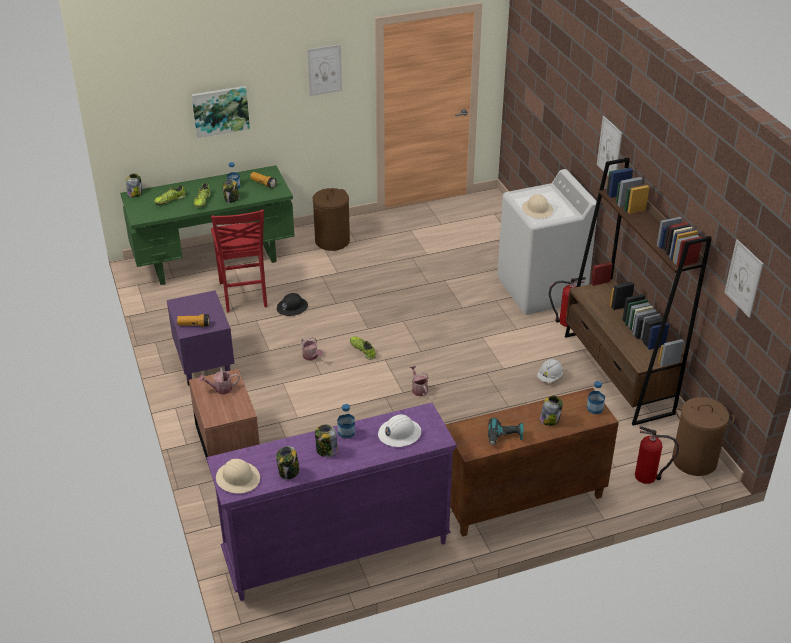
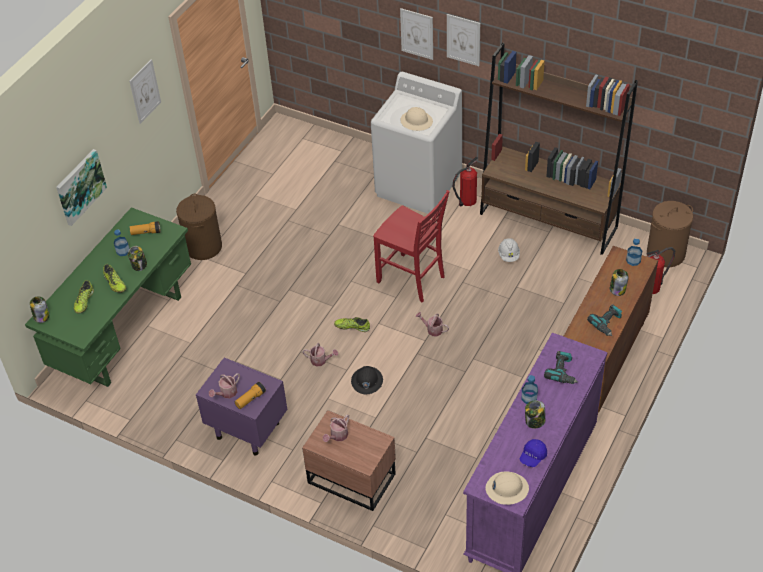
camera: 40 degrees left, 10 degrees up
(185, 312) = (226, 393): none -> watering can
(244, 295) = (195, 346): red chair -> red chair (412, 279)
(289, 472) = (533, 457): jar -> blue cap
(292, 307) = (249, 329): black hard hat -> black hard hat (366, 381)
(399, 433) = (563, 372): white hard hat -> power drill
(743, 278) = (679, 100): picture -> picture (417, 34)

